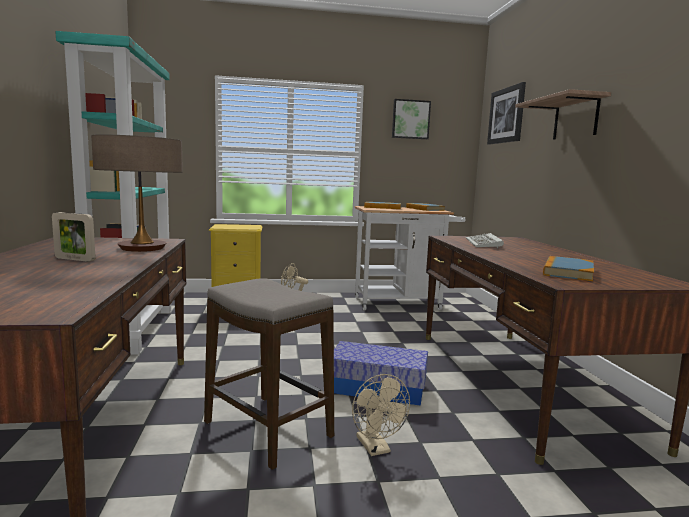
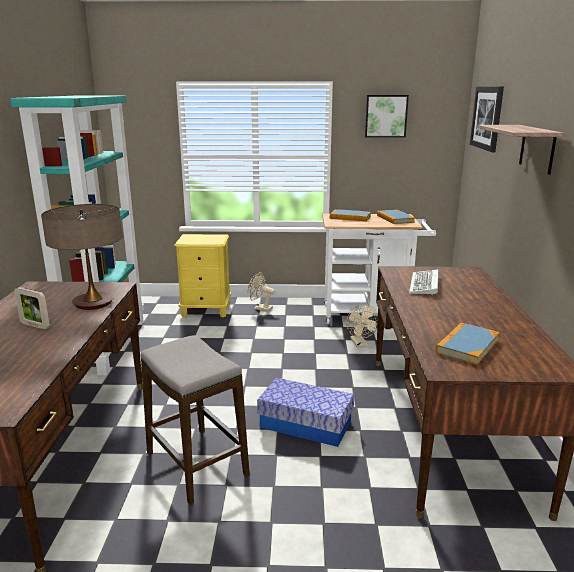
camera: 10 degrees right, 10 degrees up
(376, 448) = (281, 490): beige fan -> beige fan (360, 344)

